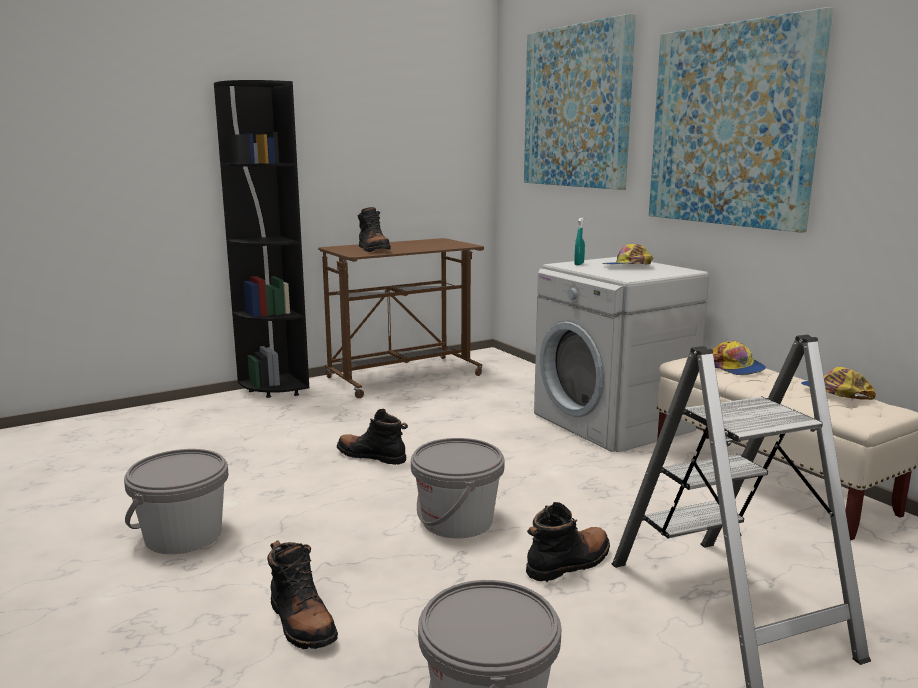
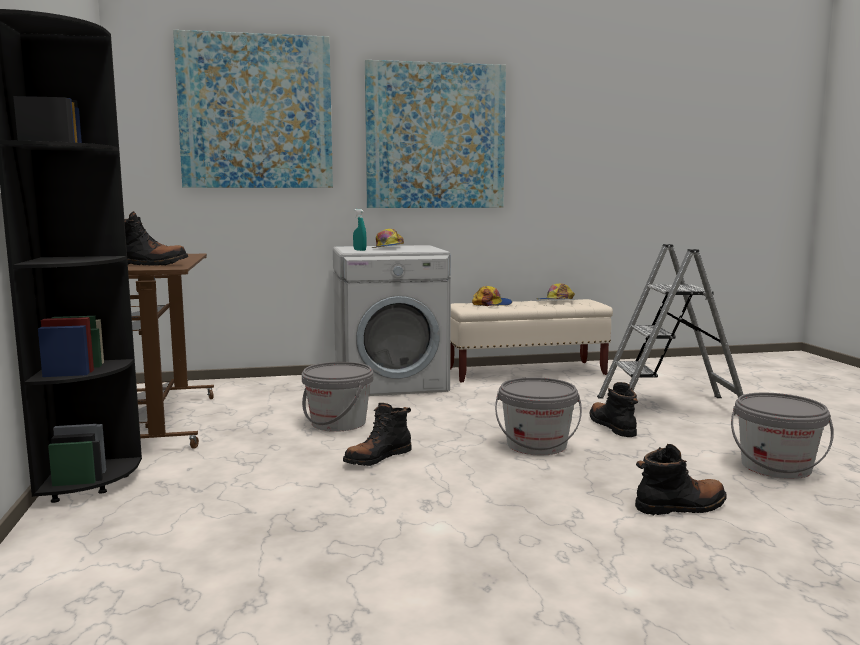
camera: 70 degrees left, 5 degrees down
(183, 535) = (505, 551): grey bucket -> grey bucket (338, 423)

